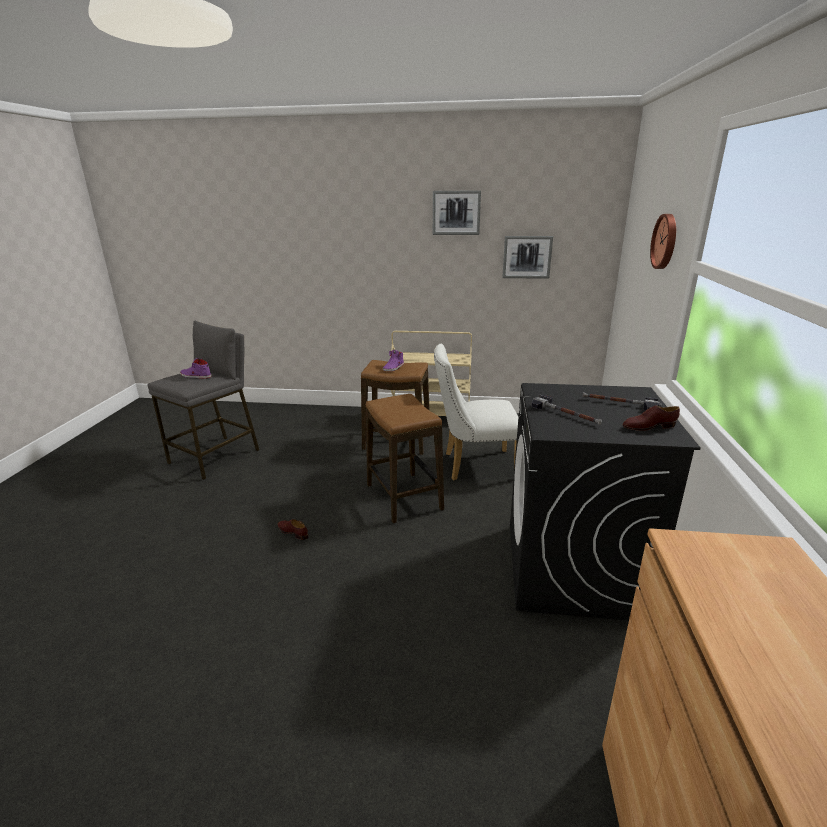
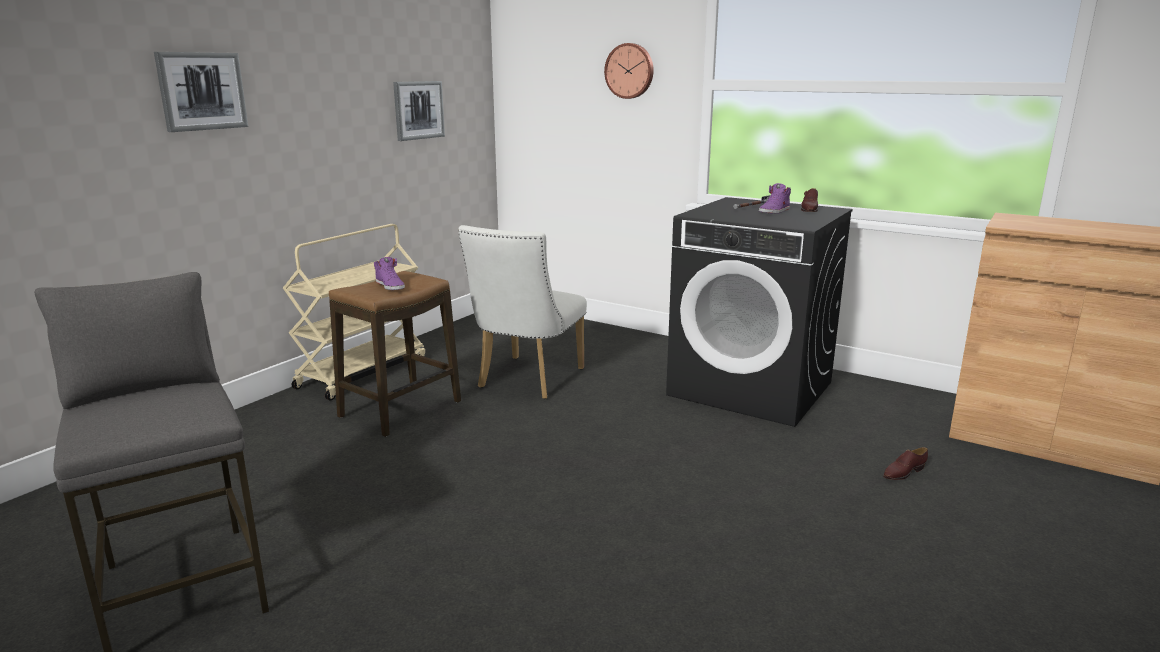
camera: 65 degrees left, 5 degrees down
(195, 376) = (146, 404): purple shoe -> purple shoe (774, 211)
(293, 532) = (556, 530): brown shoe -> brown shoe (903, 472)
(404, 497) = (551, 435): stool -> none
(456, 212) = (334, 47): picture -> picture (202, 91)
(565, 414) = (767, 218): hammer -> none

